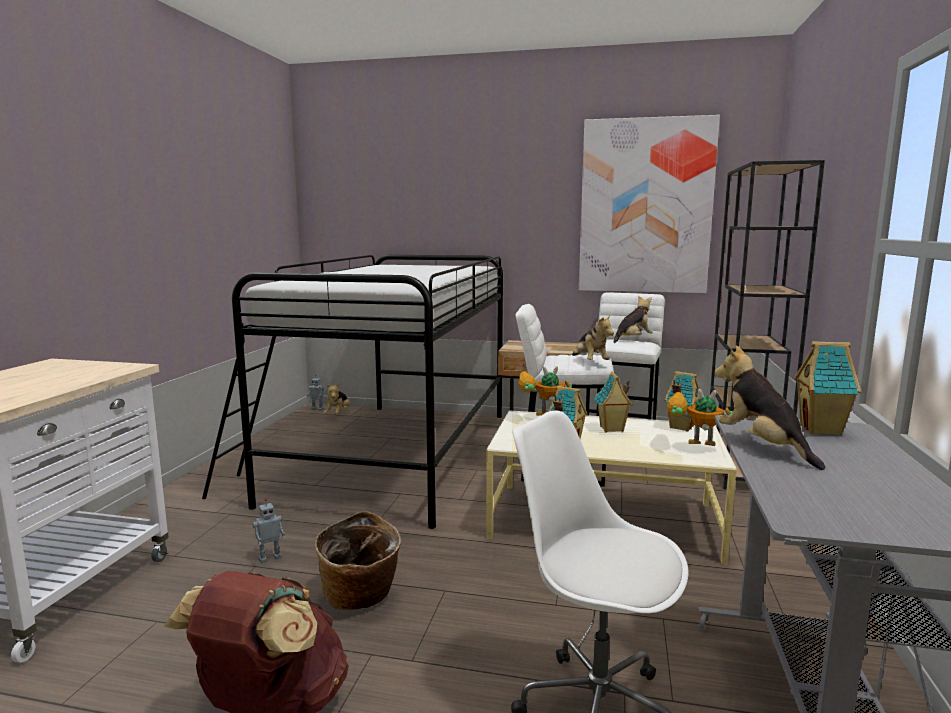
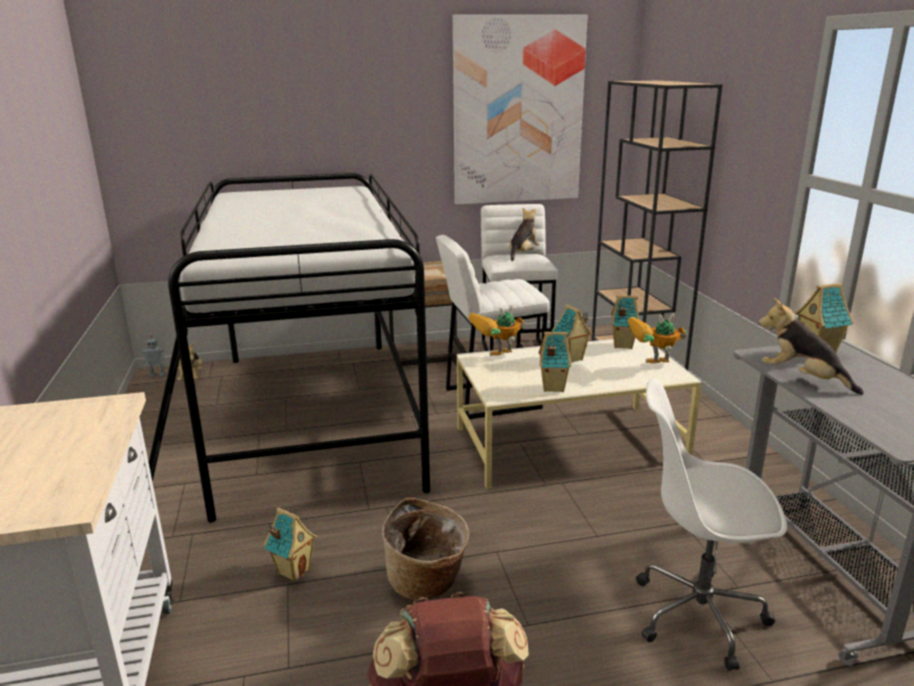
camera: 25 degrees left, 10 degrees up
(269, 558) = (293, 570): toy robot -> toy house
(590, 362) = (521, 291): plush toy -> none

